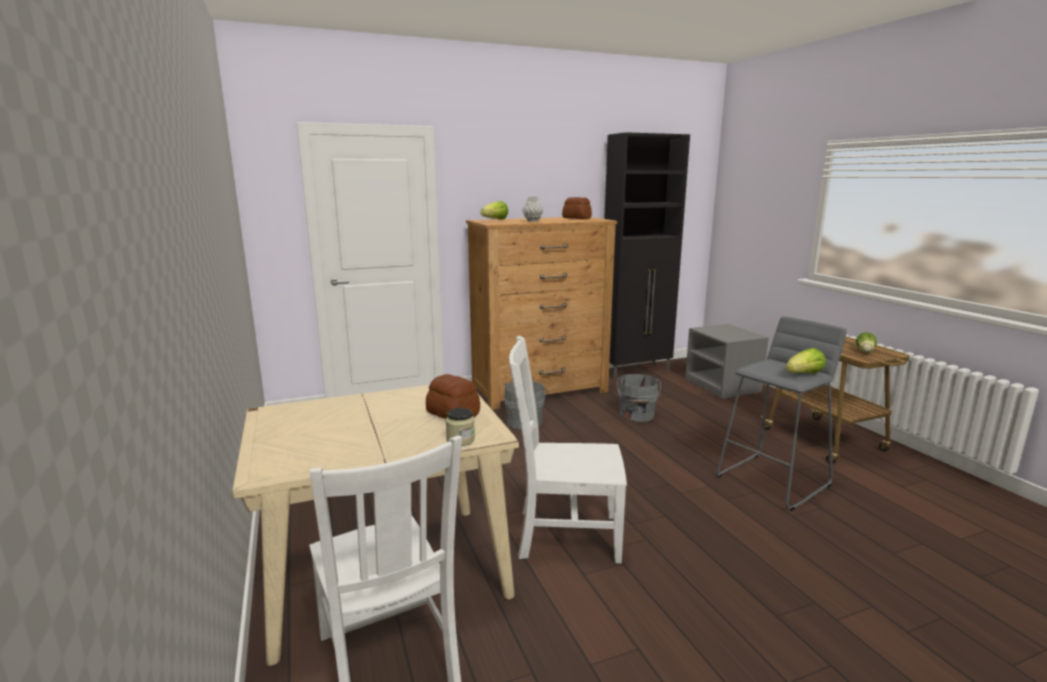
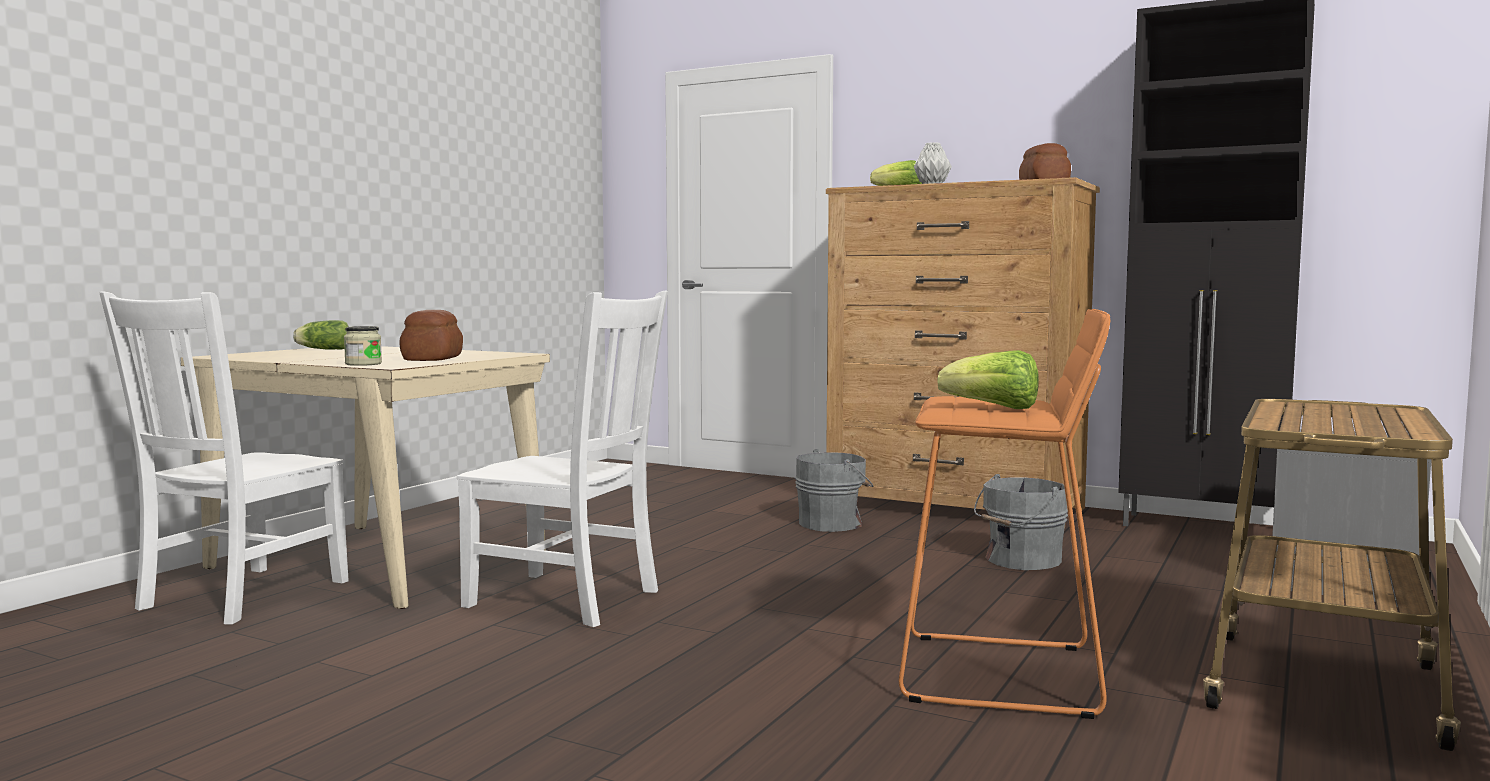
camera: 50 degrees right, 10 degrees down
(564, 535) = (568, 599): white chair -> white chair turned 150 degrees clockwise
(773, 481) = (999, 674): grey stool -> orange stool
(864, 352) = (1344, 427): lettuce -> lettuce (322, 349)

